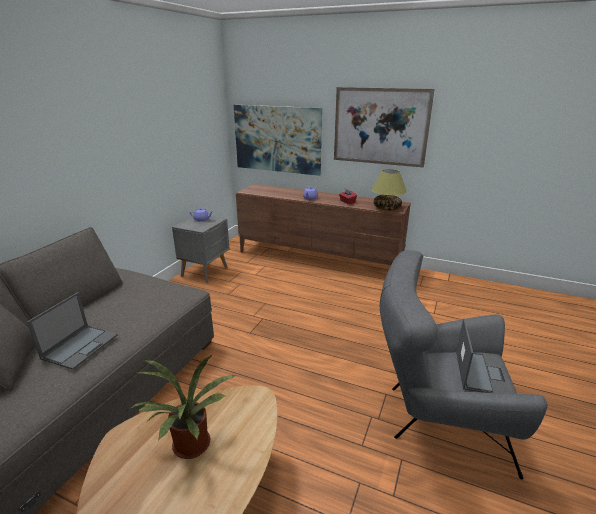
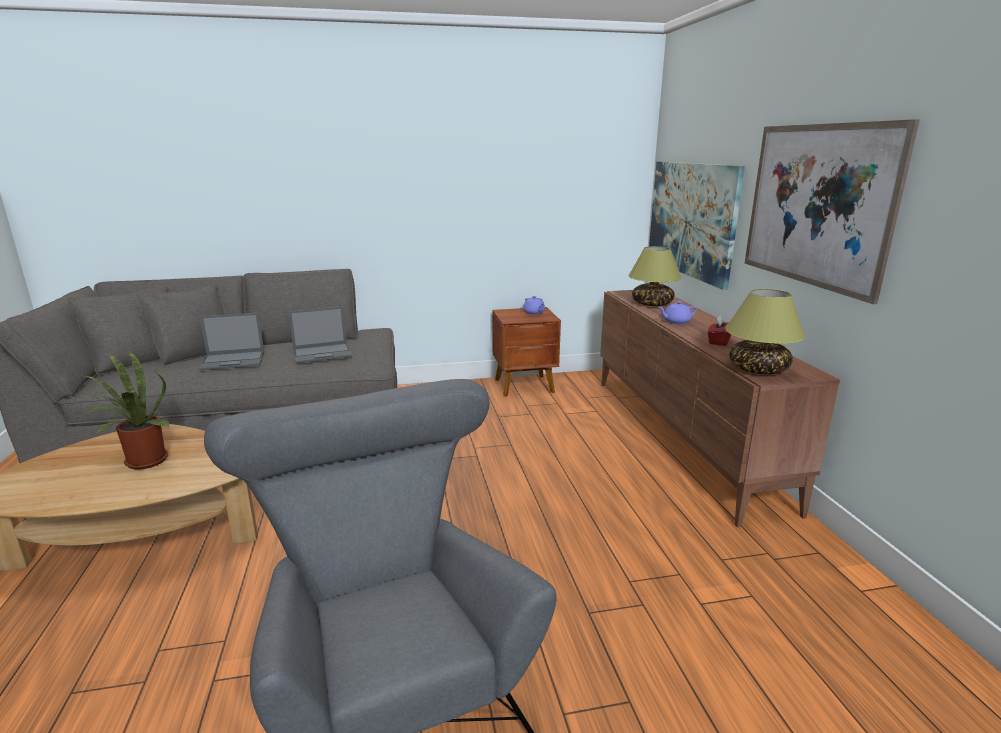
camera: 55 degrees right, 5 degrees down
(205, 271) = (525, 386): grey nightstand -> brown nightstand
(276, 193) = (651, 304): none -> table lamp
(480, 372) = (398, 631): laptop -> laptop (323, 353)

